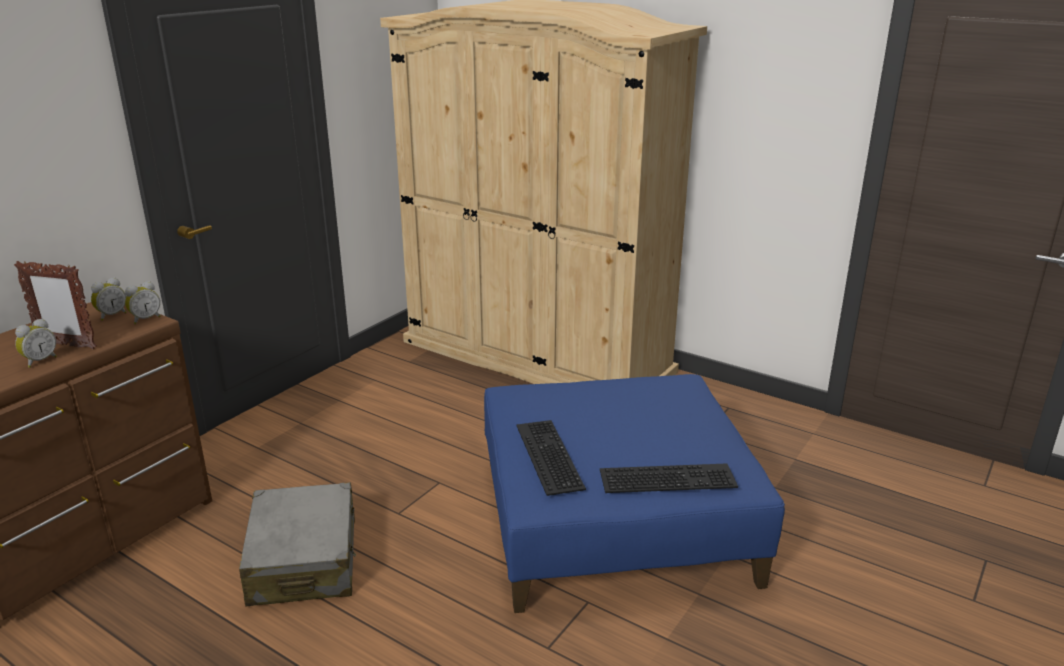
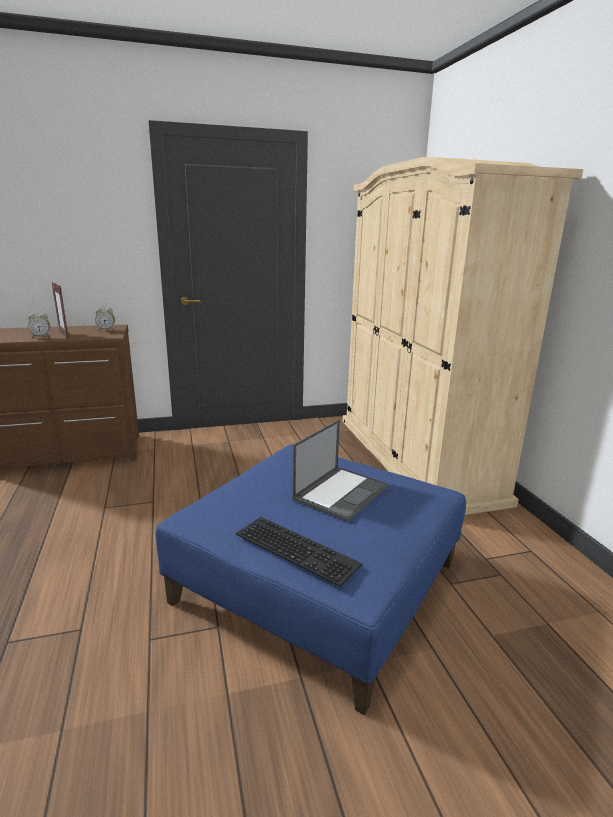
camera: 40 degrees right, 5 degrees down
(145, 319) = (113, 334): alarm clock -> none
(304, 561) = (123, 508): grey suitcase -> none
(546, 455) = (243, 492): keyboard -> none
(625, 415) = (341, 492): none -> laptop

